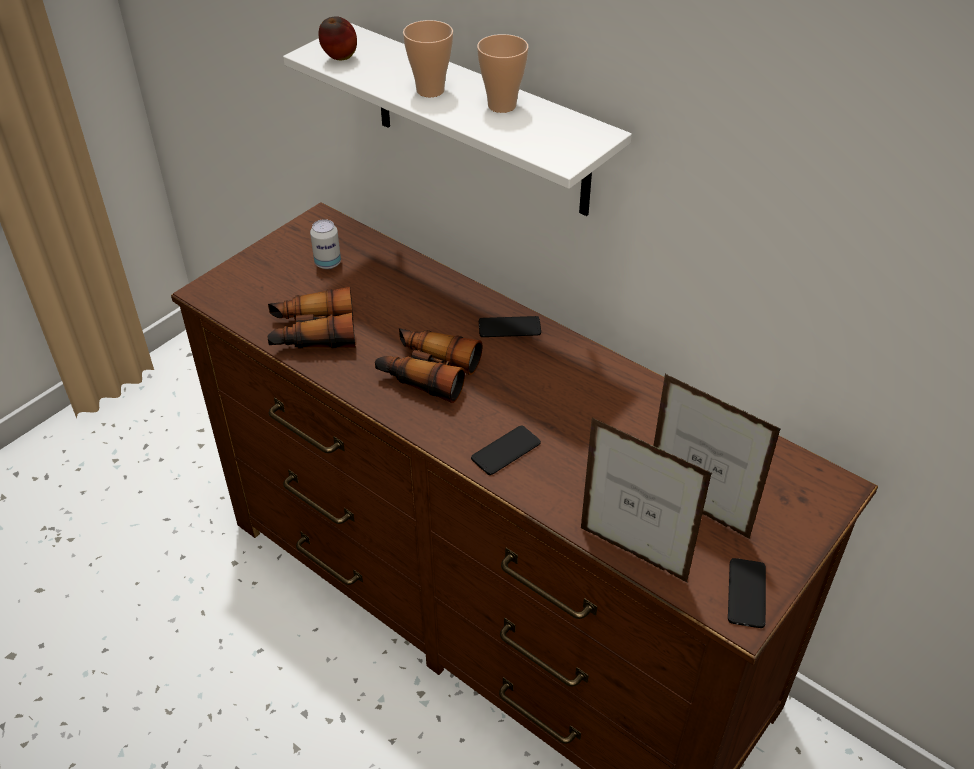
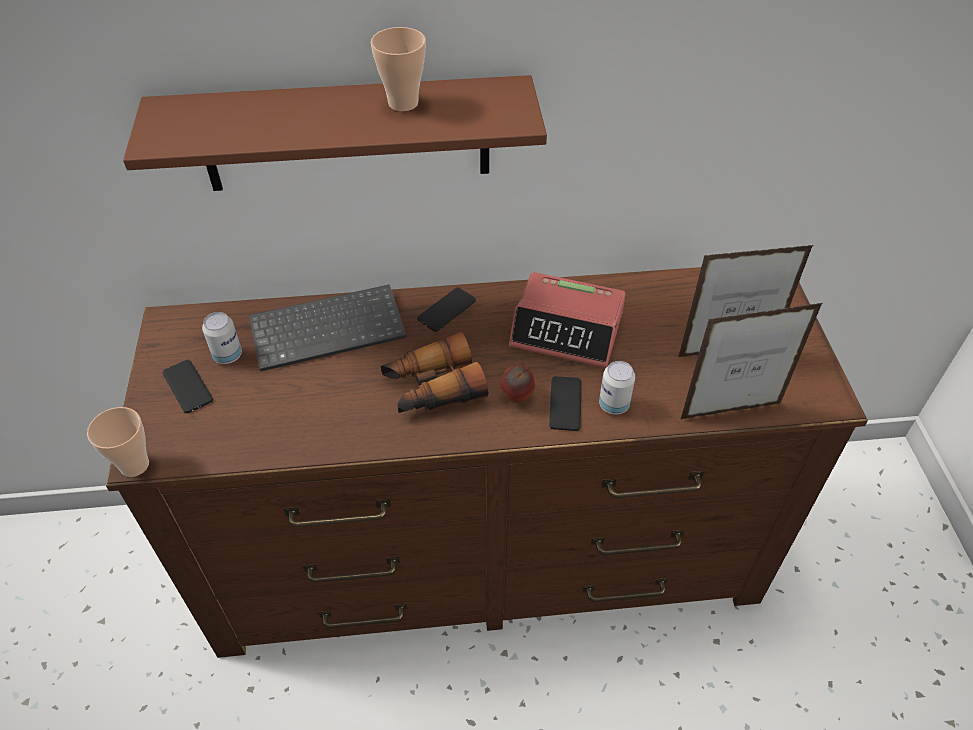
camera: 45 degrees left, 5 degrees up
(312, 333) = (296, 423): binoculars -> none
(339, 59) = (190, 135): apple -> apple (516, 397)
(413, 287) = (329, 327): none -> keyboard
(430, 90) = (322, 121): cup -> cup (134, 465)
(480, 121) = (346, 134): white shelf -> brown shelf
(541, 479) = (613, 405): none -> can
(582, 402) = (567, 330): none -> alarm clock
(746, 593) = (816, 382): phone -> phone (187, 386)

